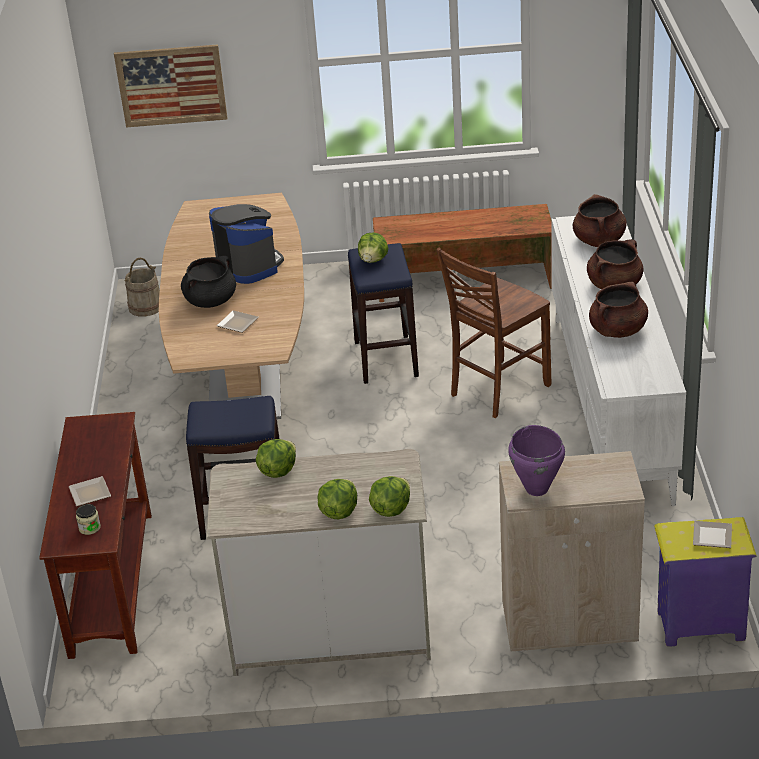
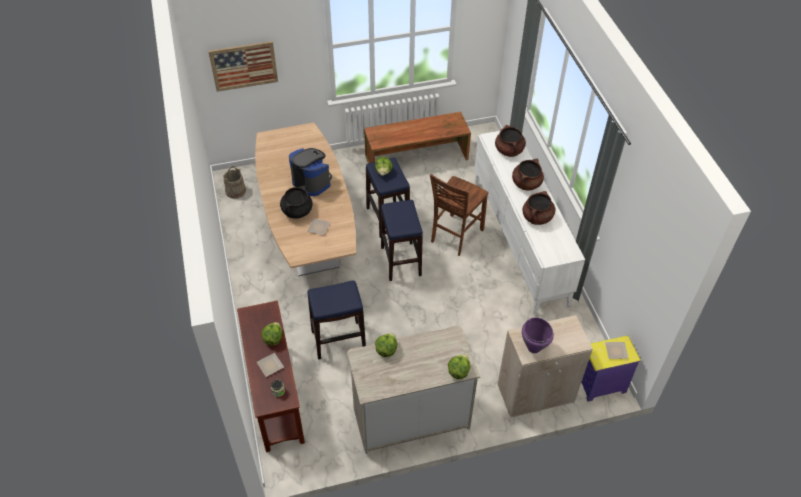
camera: 15 degrees left, 15 degrees up
(339, 512) = (430, 377): lettuce -> lettuce (273, 339)
(389, 418) = (401, 261): none -> stool

